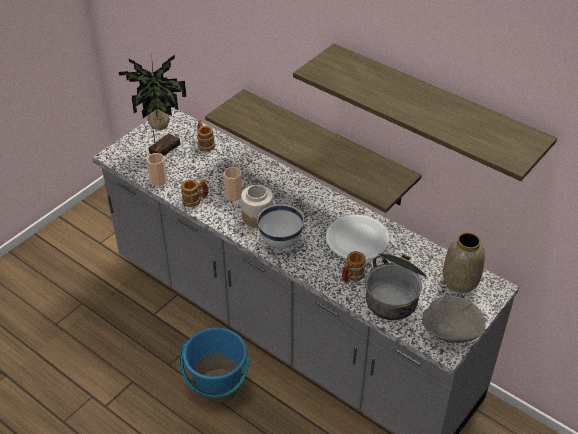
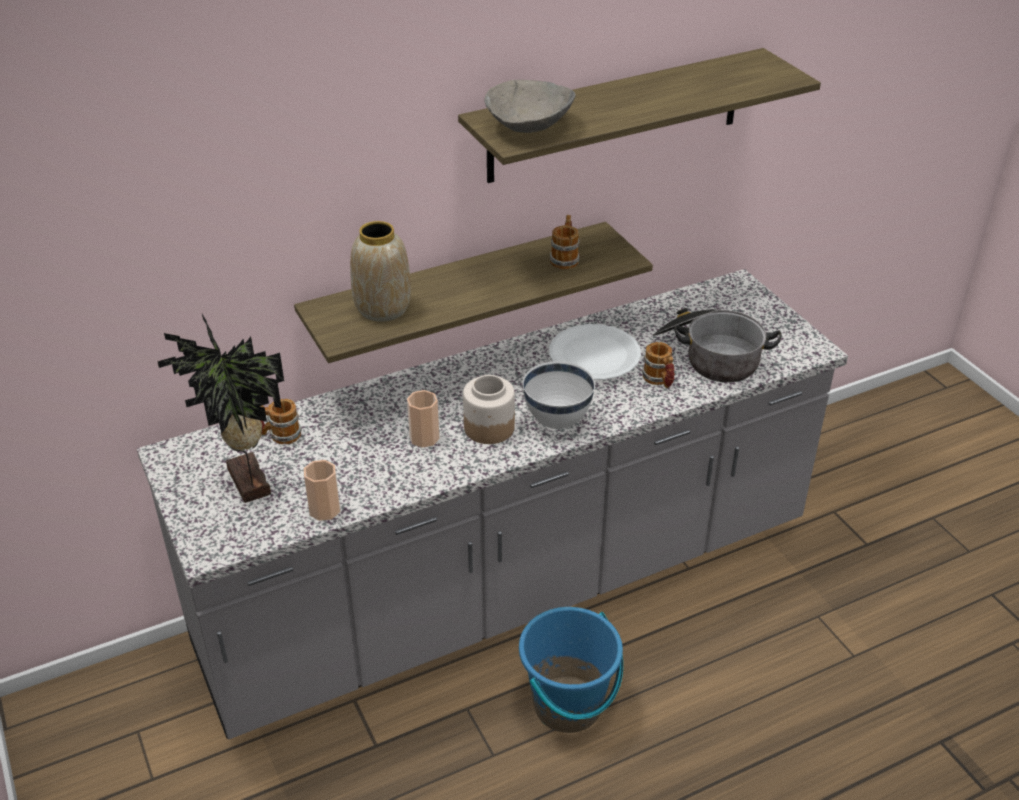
camera: 65 degrees left, 5 degrees down
(195, 200) = (405, 480): mug -> mug (565, 258)
(451, 332) = (790, 337): grey bowl -> grey bowl (529, 127)
(460, 281) = (715, 303): vase -> vase (382, 308)

